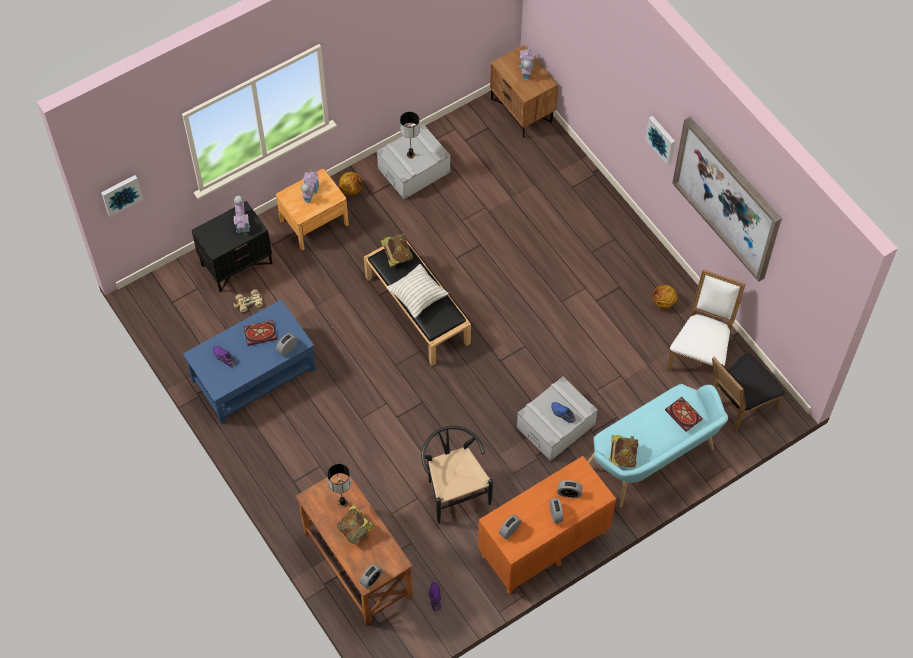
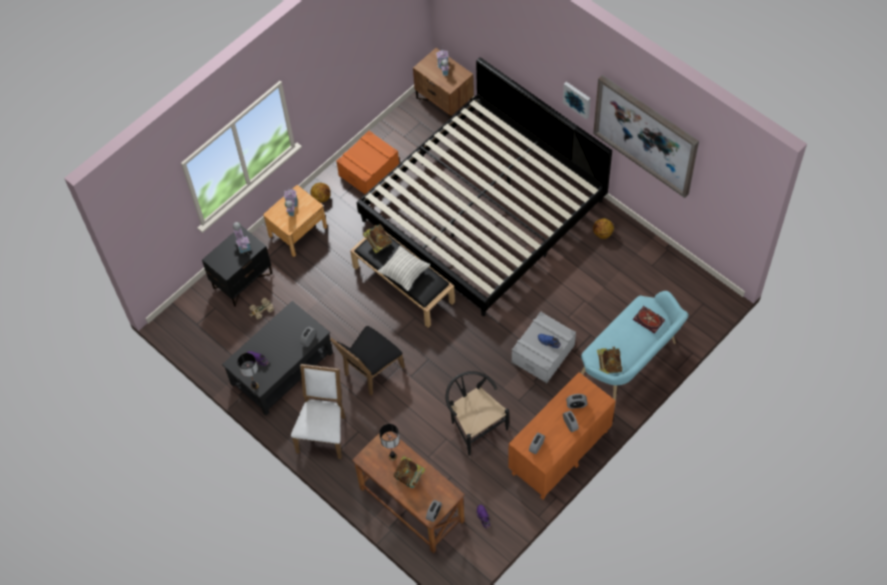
camera: 10 degrees left, 0 degrees up
(121, 194) = (141, 242): picture -> none
(253, 374) = (281, 368): blue coffee table -> black coffee table
(261, 333) = (283, 332): book -> none
(410, 155) = (365, 158): table lamp -> table lamp (254, 386)
(414, 170) = (369, 170): grey storage box -> orange storage box
(532, 244) = (483, 210): none -> bed
(700, 355) = (644, 269): white chair -> white chair (324, 431)
(737, 406) = (685, 304): black chair -> black chair (370, 372)

